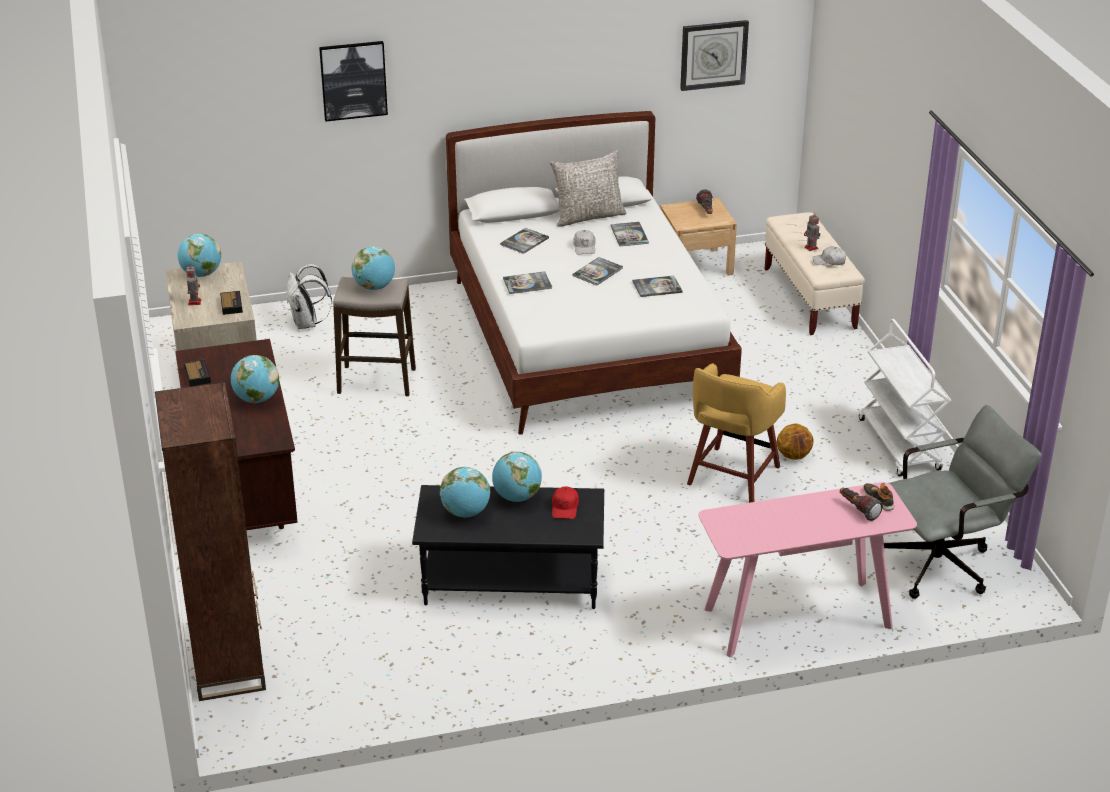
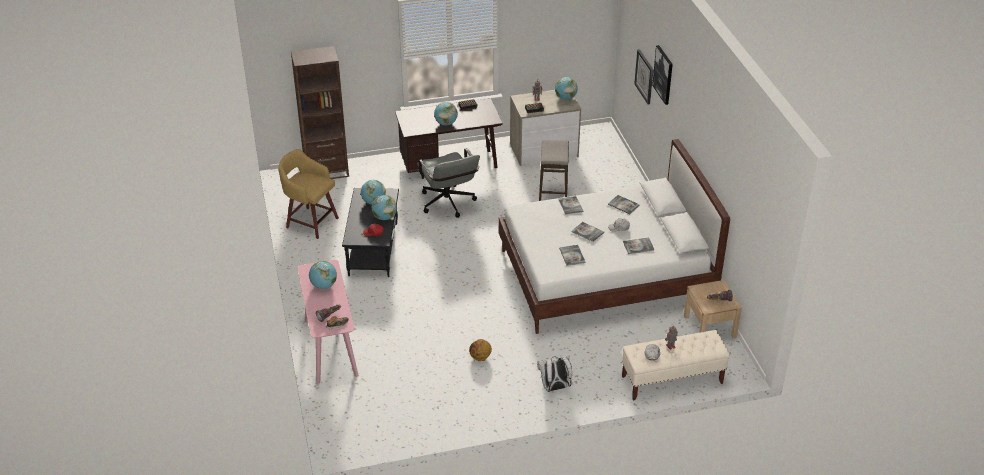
camera: 90 degrees right, 5 degrees up
(307, 324) = (611, 173): white backpack -> white backpack (554, 388)
(374, 287) = (556, 151): globe -> globe (324, 285)
(588, 216) = (661, 230): grey pillow -> none
(713, 54) = (755, 215): wall clock -> wall clock (644, 76)
(731, 477) = (459, 330): yellow stool -> yellow stool (311, 222)
(900, 445) = (491, 406): white cart -> none
(945, 563) = (370, 412): grey office chair -> grey office chair (449, 205)

